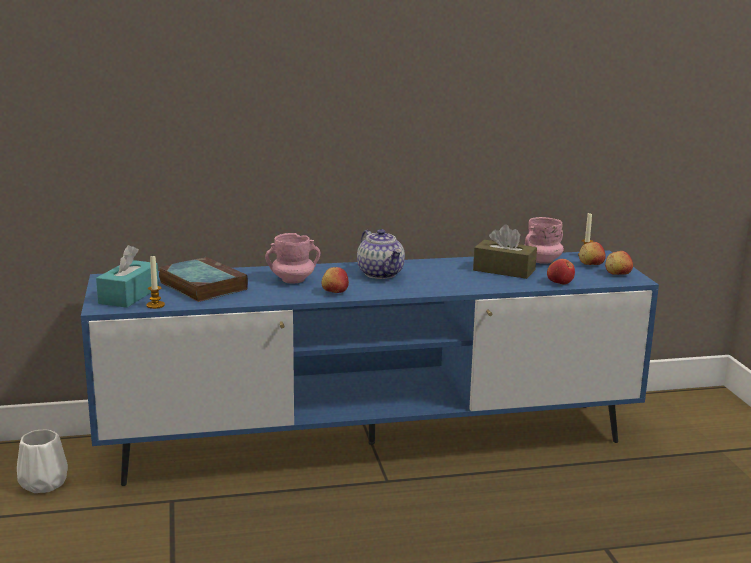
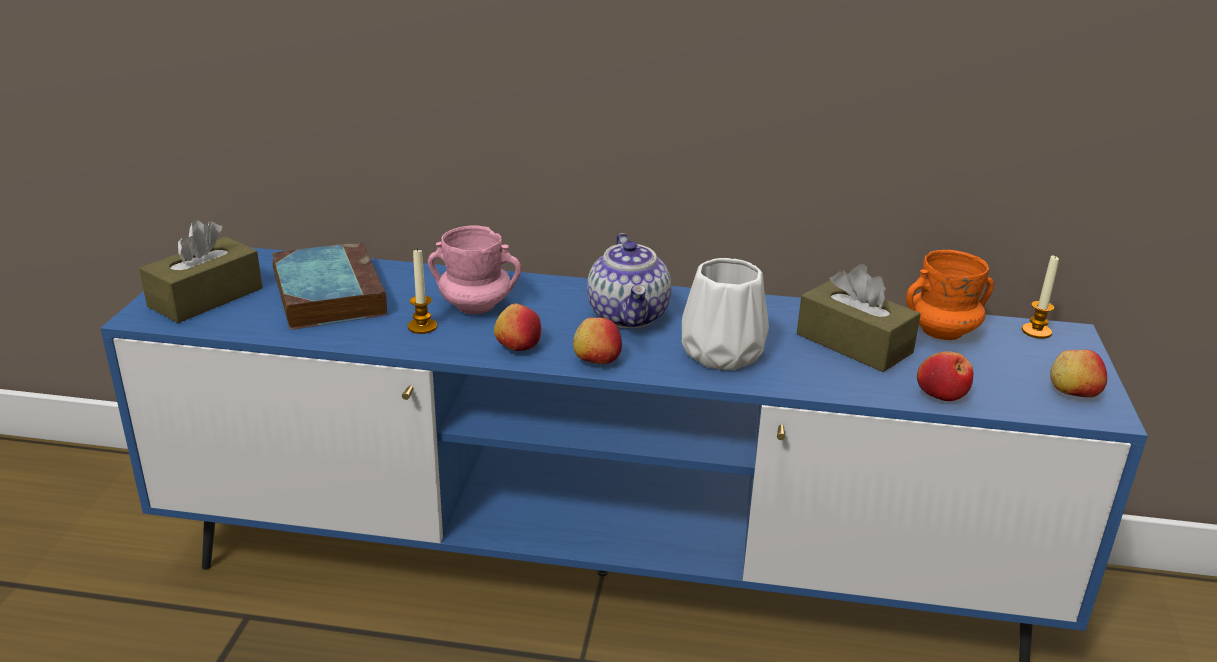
camera: 20 degrees right, 10 degrees up
(42, 484) = (108, 539): white vase -> white vase (720, 354)
(129, 295) = (206, 297): turquoise tissue box -> brown tissue box
(155, 305) = (221, 326): candle -> candle (422, 327)
(542, 261) = (942, 332): pink mug -> orange mug
(591, 265) = (1032, 357): apple -> apple (596, 360)

